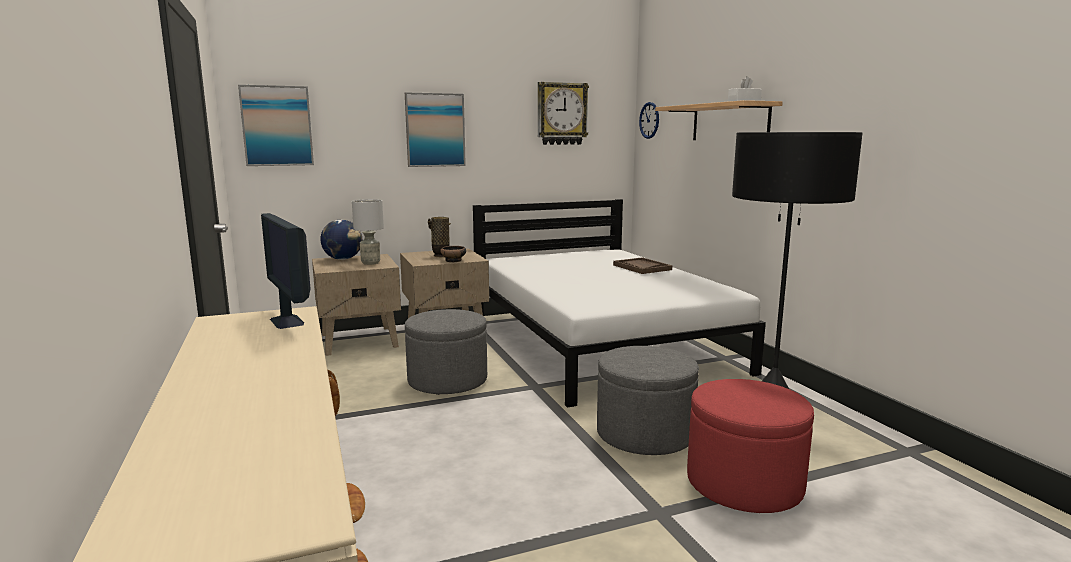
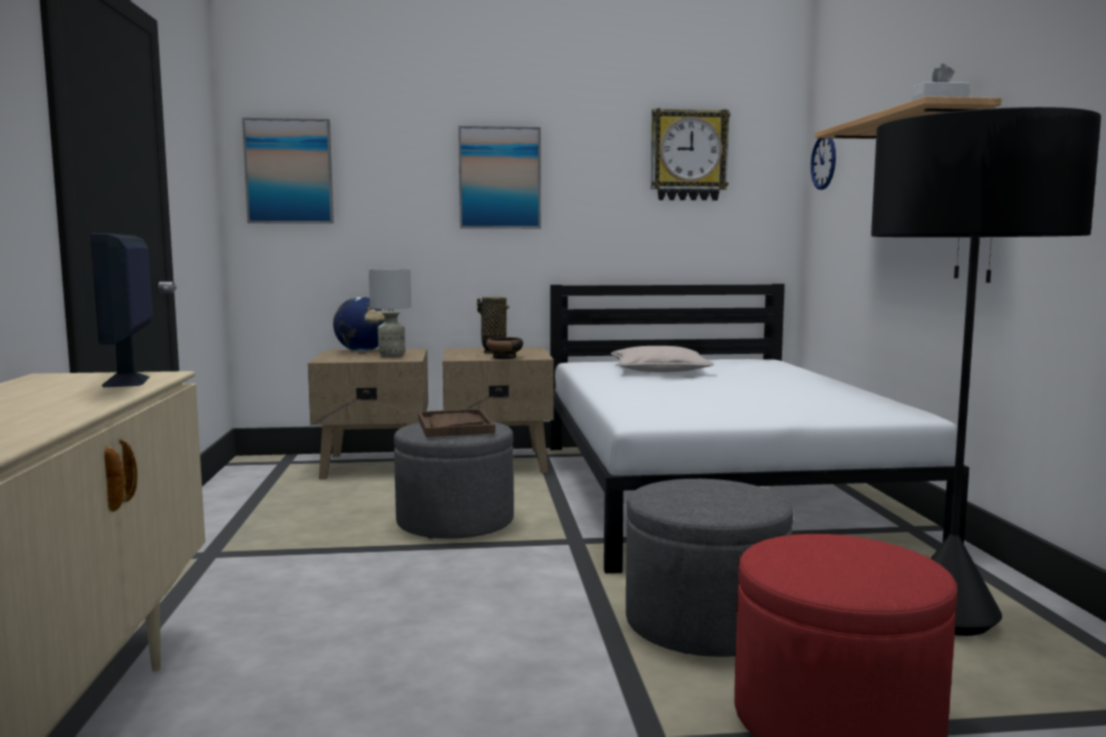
camera: 15 degrees right, 5 degrees down
(555, 263) = (659, 370): none -> beige pillow
(641, 267) = (787, 379): brown tray -> brown tray (454, 426)

